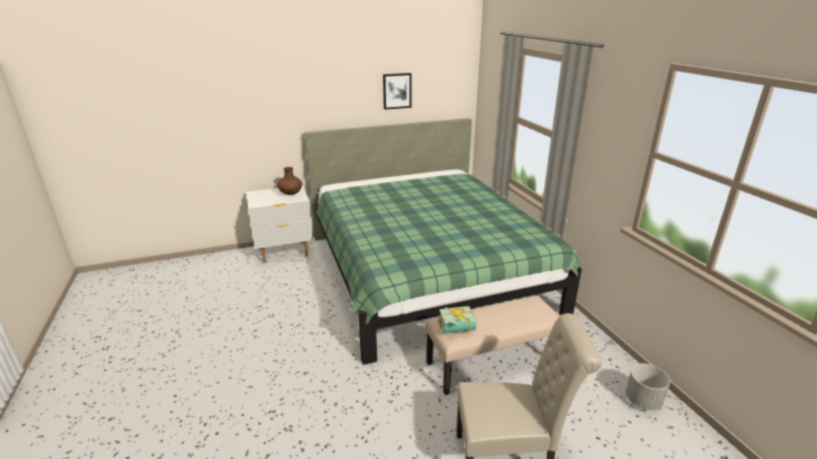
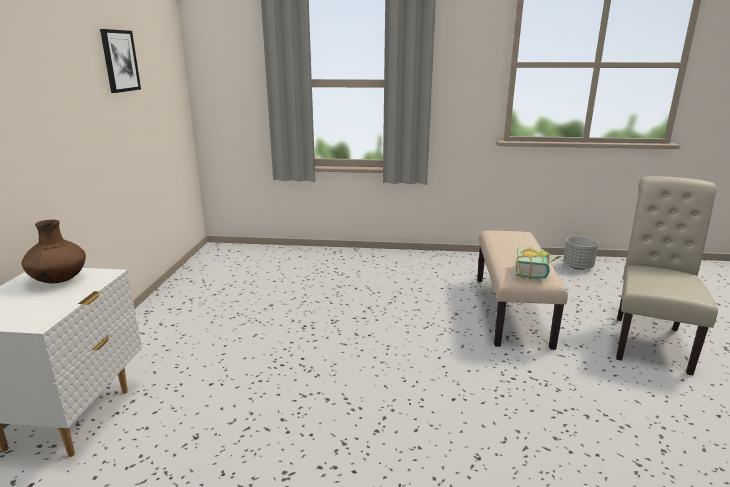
camera: 65 degrees left, 5 degrees down
(425, 272) = (308, 301): green bed -> none

